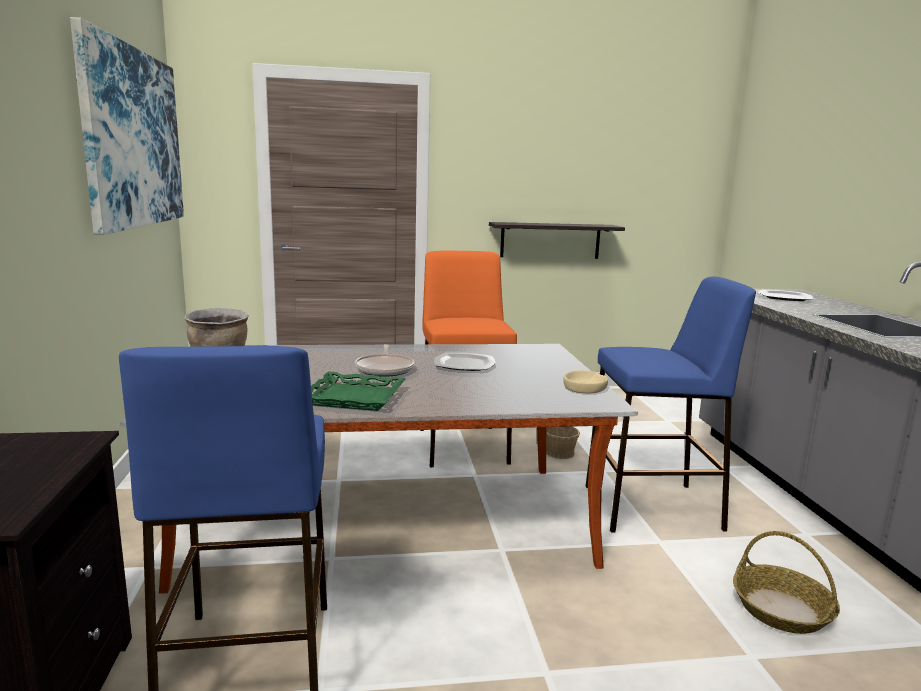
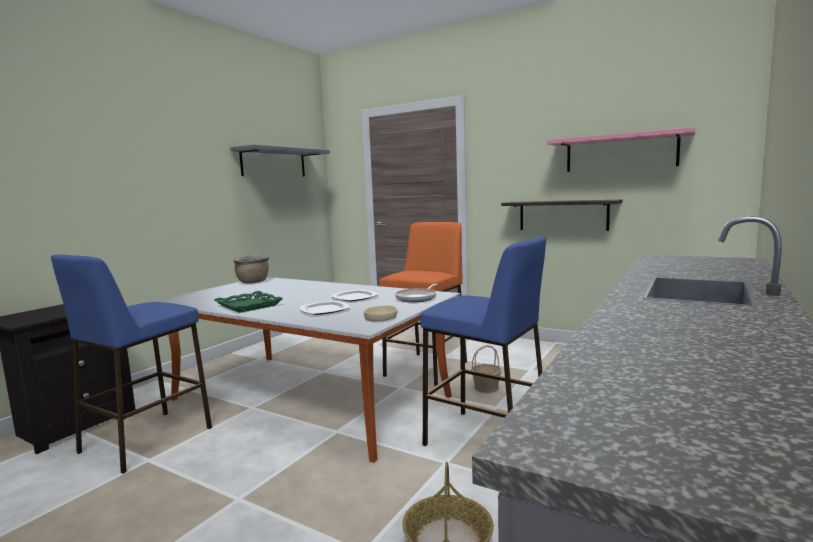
camera: 40 degrees right, 5 degrees down
(134, 138) = (274, 163): picture -> grey shelf
(385, 369) = (306, 295): frying pan -> frying pan (417, 298)
(613, 173) = (620, 152): none -> pink shelf
(785, 297) = (696, 263): plate -> plate (325, 310)

